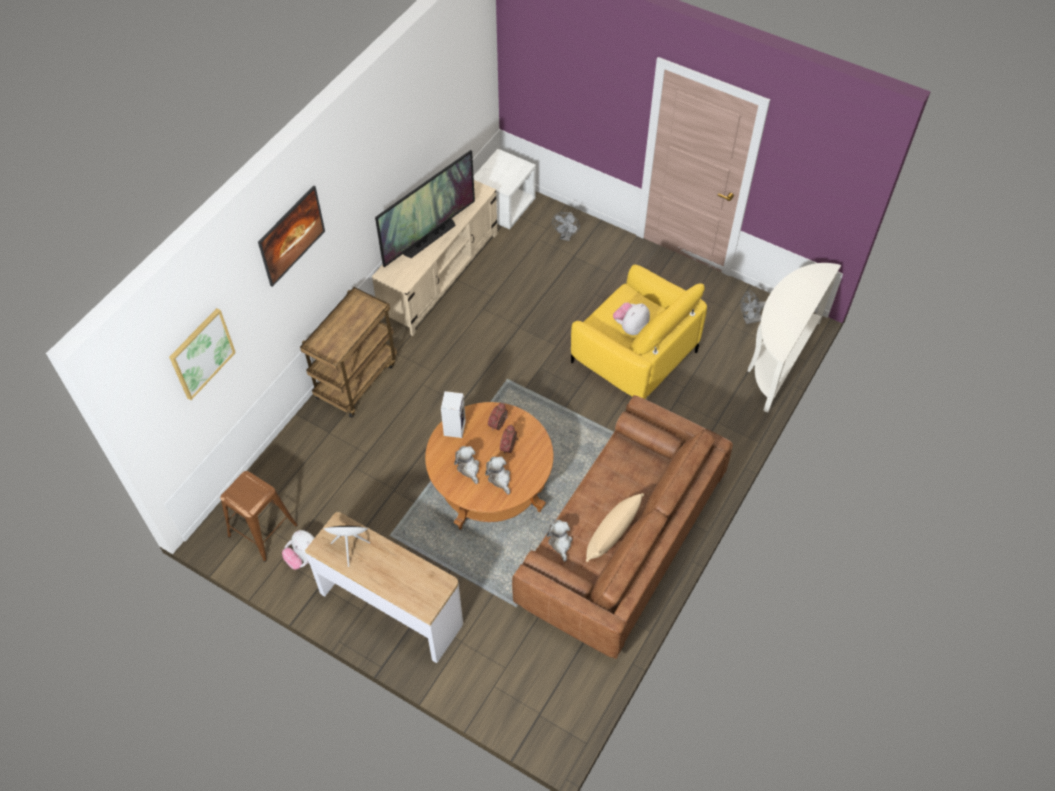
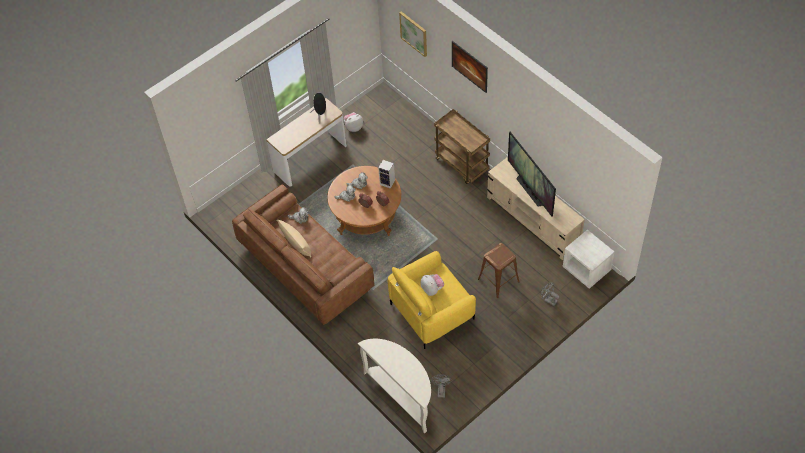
camera: 110 degrees right, 0 degrees up
(263, 530) = (377, 112): brown stool -> brown stool (498, 280)

